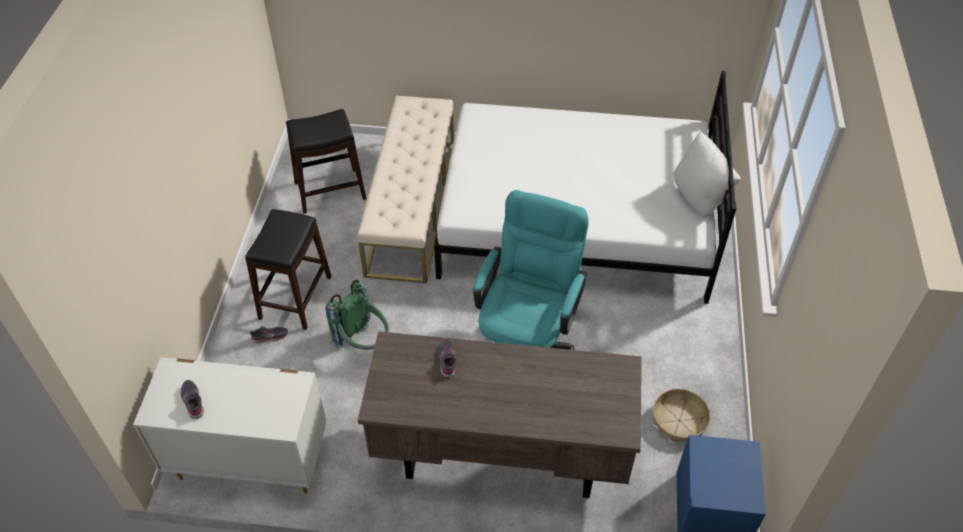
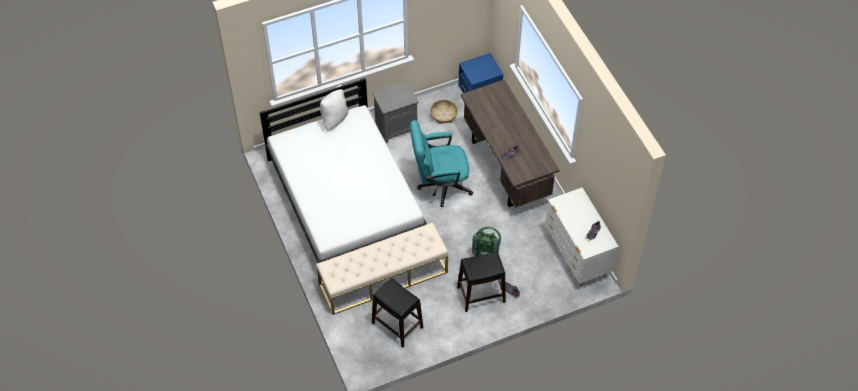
camera: 120 degrees left, 5 degrees up
(684, 339) = (396, 127): none -> grey nightstand

